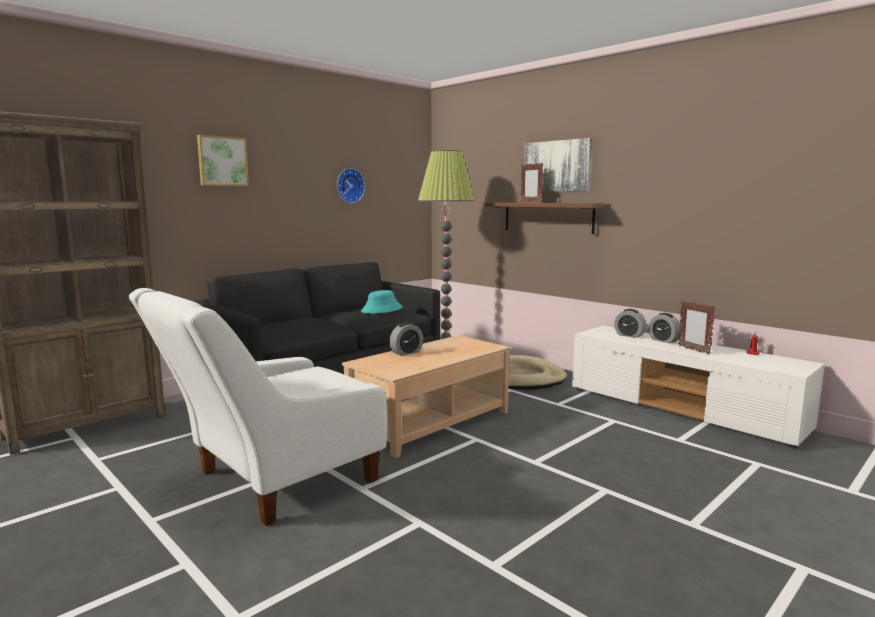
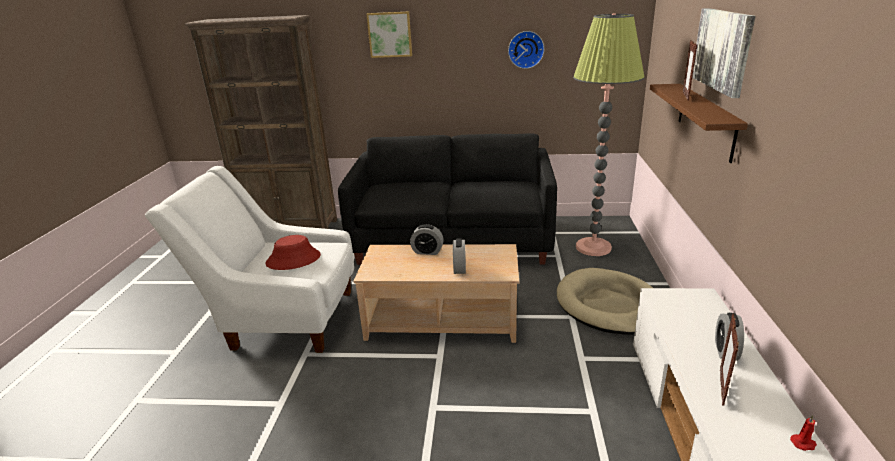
camera: 50 degrees right, 15 degrees up
(299, 384) = (293, 259): none -> red hat
(382, 309) = (502, 190): turquoise hat -> none
(629, 335) = (700, 320): alarm clock -> alarm clock (459, 268)

